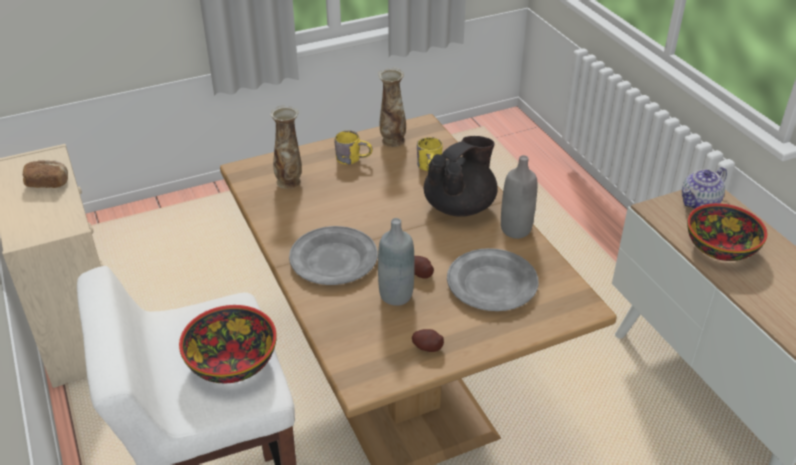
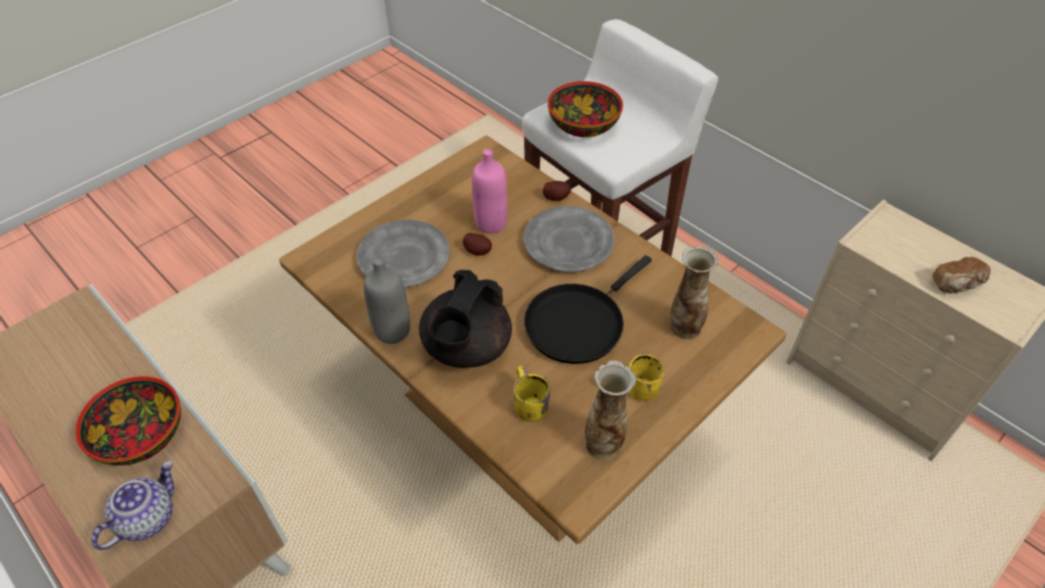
camera: 160 degrees right, 10 degrees up
(366, 202) = (578, 323): none -> black frying pan
(396, 295) = (490, 223): grey bottle -> pink bottle
(427, 347) = (444, 187): potato -> potato (556, 197)

